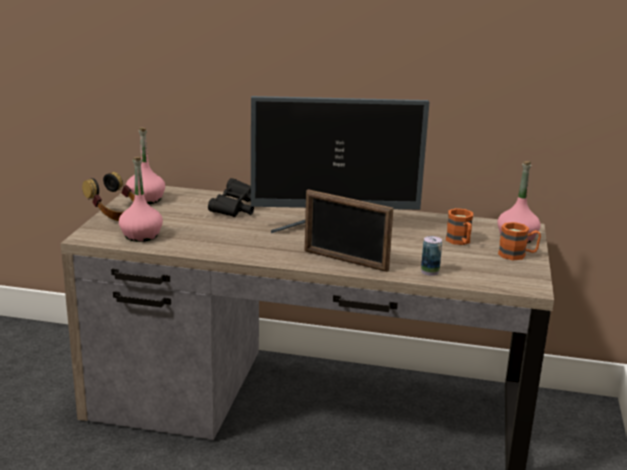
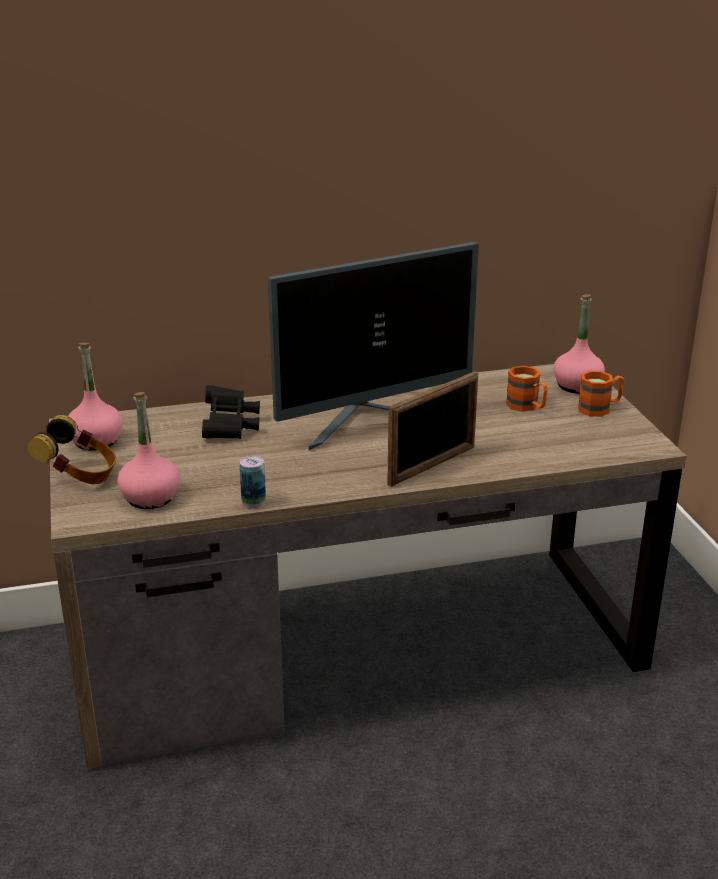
camera: 25 degrees left, 5 degrees up
(345, 260) = (432, 465): picture frame -> picture frame turned 45 degrees counterclockwise
(430, 272) = (535, 455): can -> can (253, 502)

